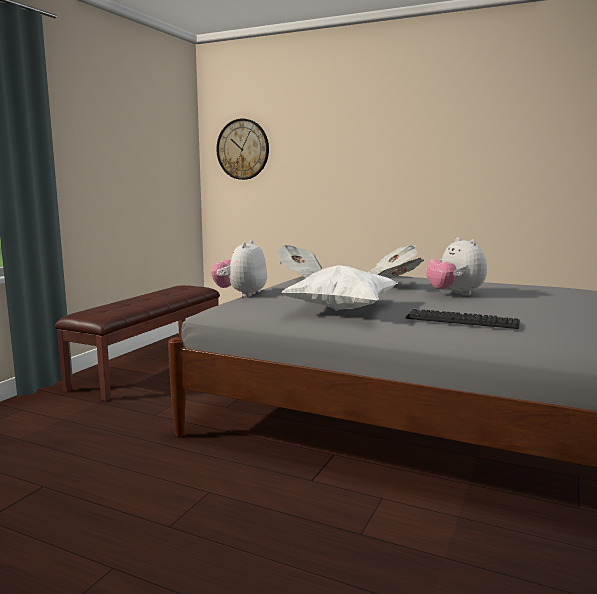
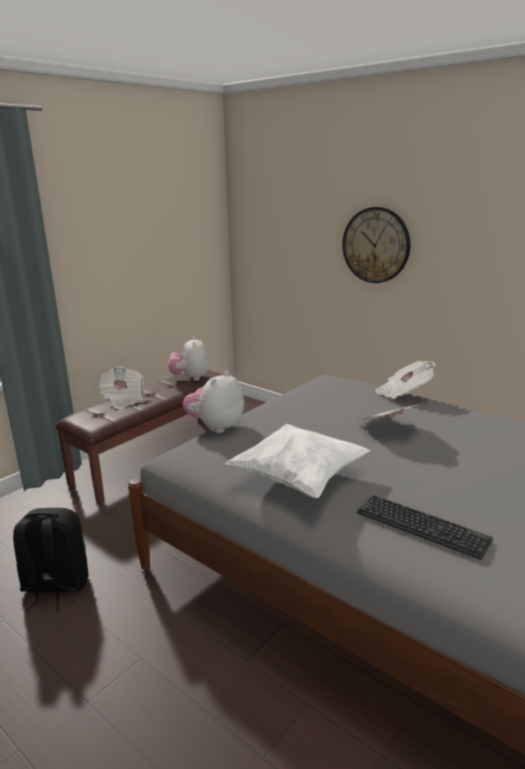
camera: 15 degrees right, 10 degrees up
(89, 458) = (55, 587): none -> black backpack
(243, 149) = (269, 217): wall clock -> wall clock (376, 245)
(300, 274) = (300, 386): newspaper -> newspaper (123, 399)
(455, 294) = (450, 455): plush toy -> plush toy (190, 378)

